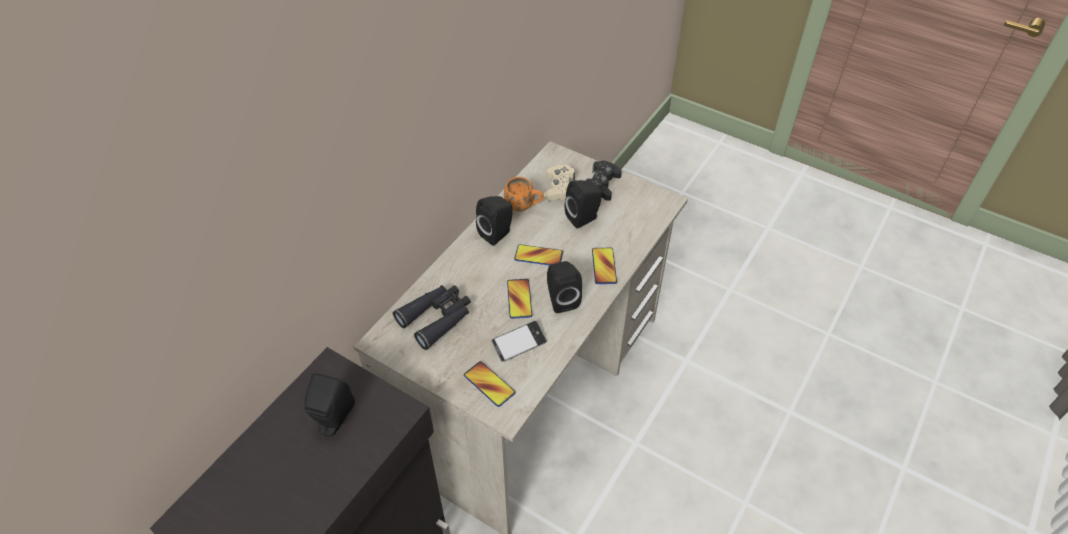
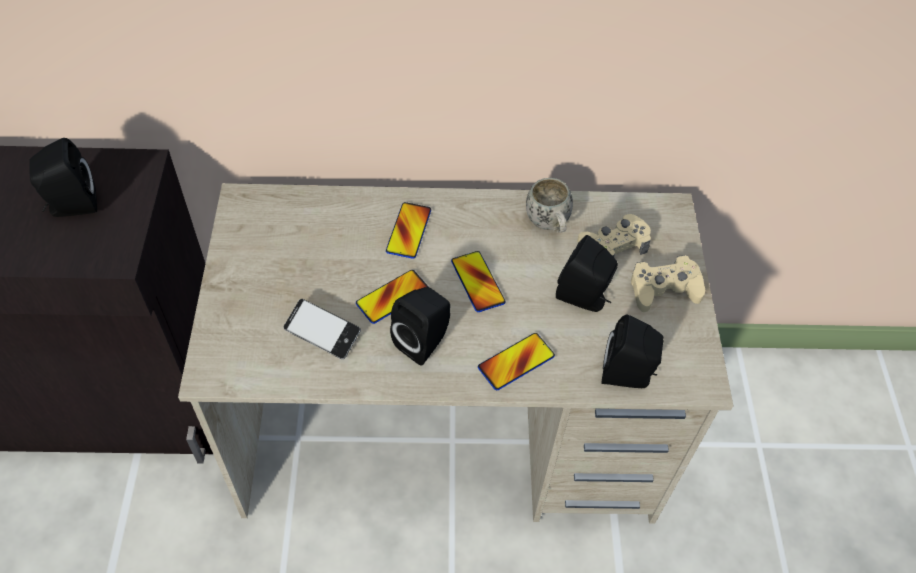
camera: 55 degrees right, 5 degrees up
(437, 318) = (308, 233): black binoculars -> none
(489, 384) = (242, 333): phone -> phone (408, 231)
(497, 233) = (482, 222): black speaker -> black speaker (628, 375)
(524, 206) = (549, 225): orange mug -> white mug
(602, 184) = (663, 289): black game controller -> beige game controller

